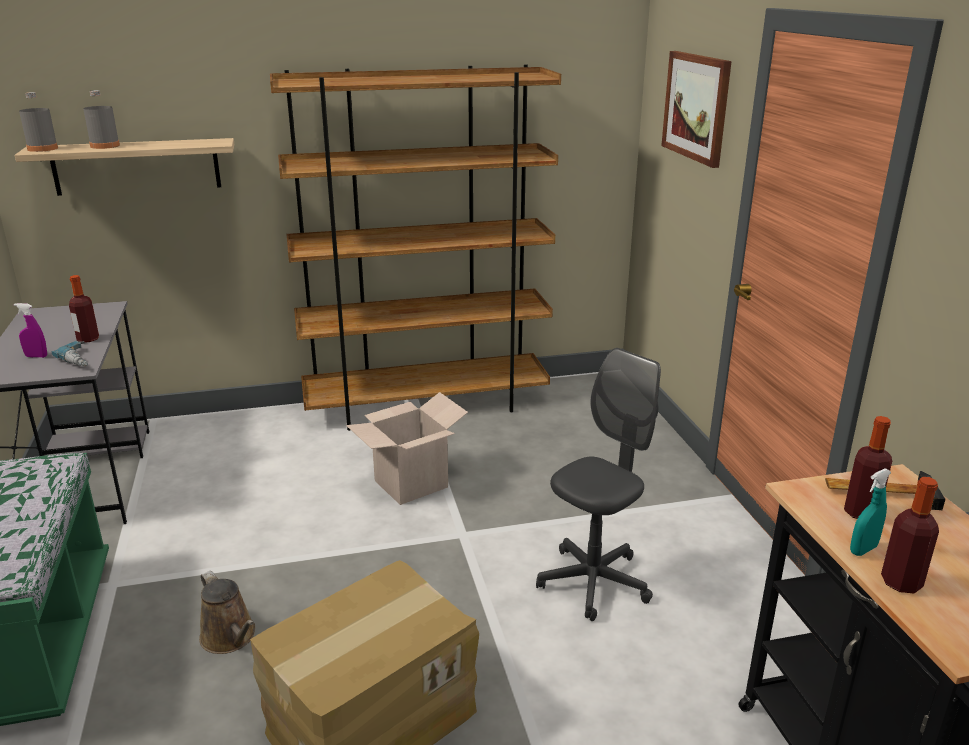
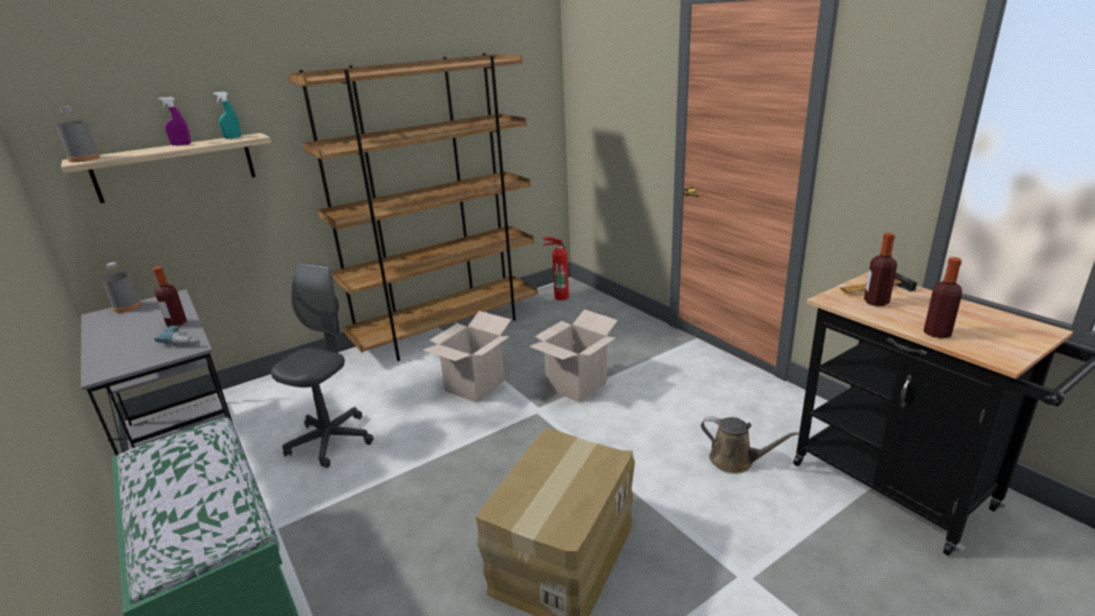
camera: 20 degrees left, 0 degrees up
(36, 356) = (136, 347): purple spray bottle -> purple spray bottle (181, 145)
(105, 146) = (146, 150): grey bottle -> grey bottle (127, 307)
(230, 638) = (408, 535): brown watering can -> brown watering can (735, 461)
(529, 516) = (576, 385): none -> cardboard box
(589, 393) = (560, 296): none -> fire extinguisher
(593, 582) = (650, 416): grey office chair -> grey office chair (331, 441)
(696, 107) = (621, 70): picture -> none
(863, 550) = (899, 321): turquoise spray bottle -> turquoise spray bottle (233, 138)

